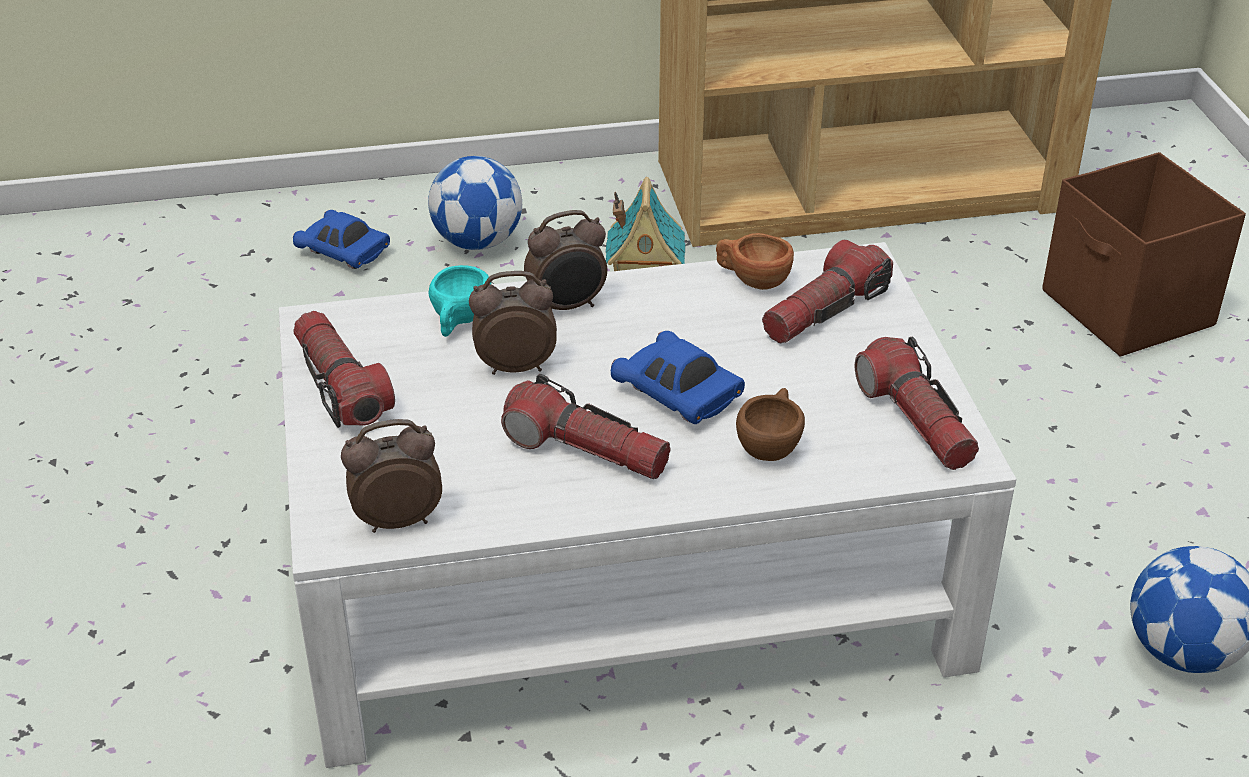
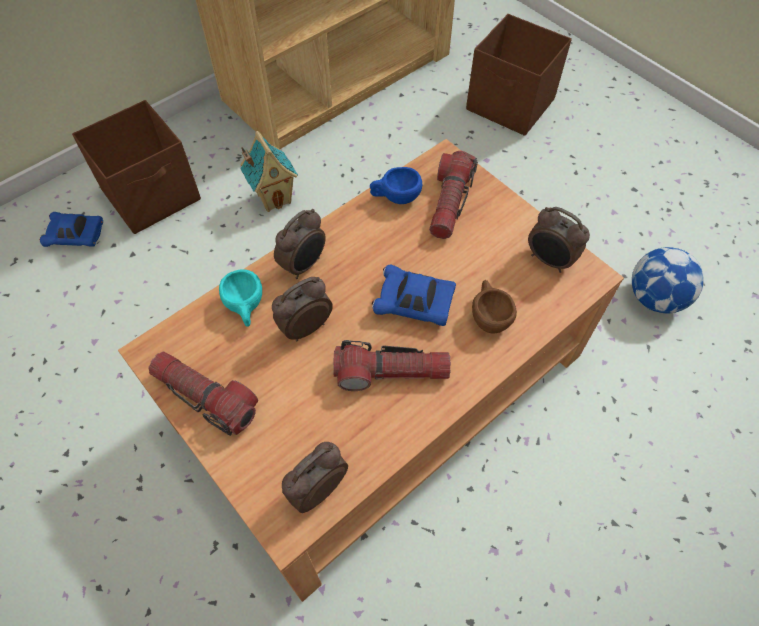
camera: 30 degrees left, 20 degrees up
(478, 242) = (153, 195): football -> brown storage box
(621, 580) = (378, 388): white coffee table -> brown coffee table
(752, 280) = (395, 197): brown cup -> blue cup
(915, 420) = (549, 261): flashlight -> alarm clock

